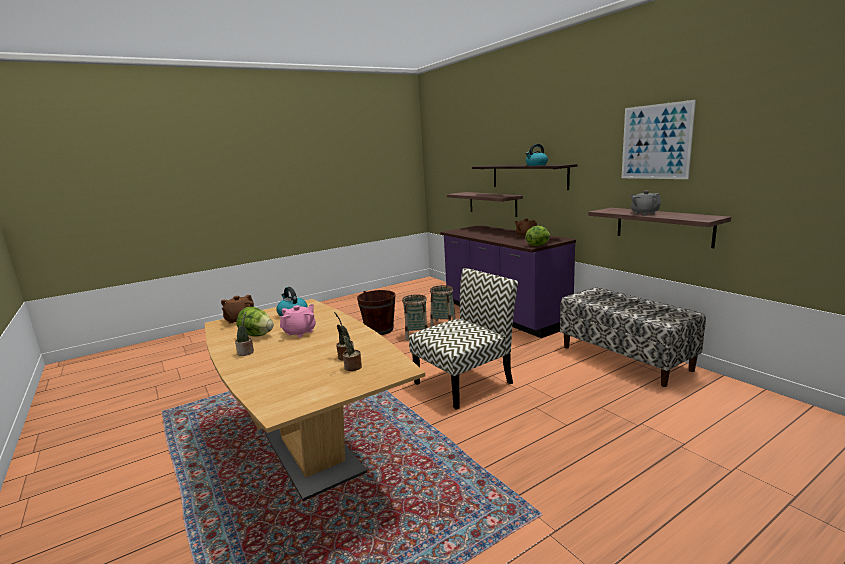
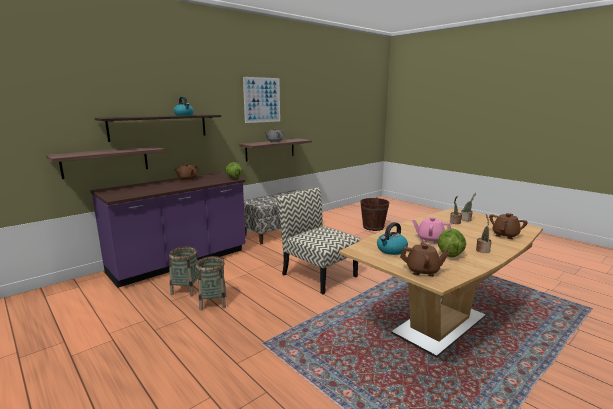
camera: 100 degrees left, 0 degrees up
(269, 379) = (505, 235): none -> brown teapot
(379, 330) = (181, 331): brown bucket -> brown bucket (373, 227)

